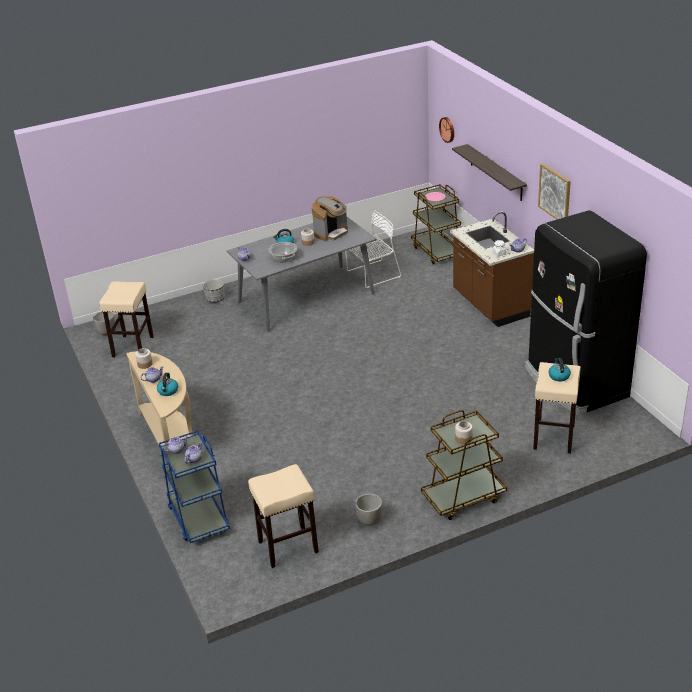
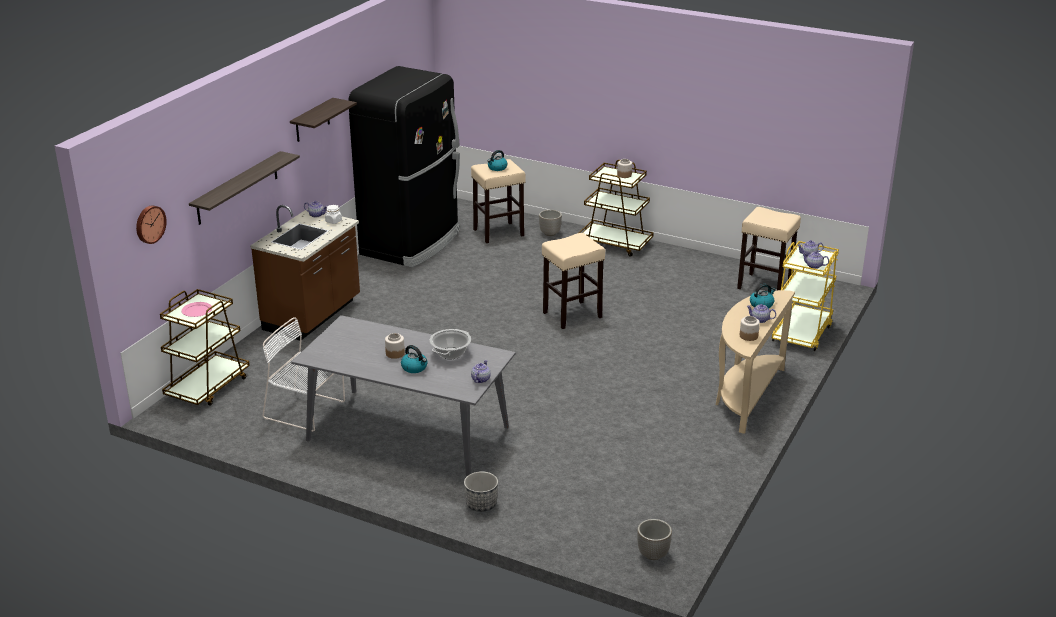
camera: 130 degrees left, 5 degrees down
(133, 346) = (651, 512): beige stool -> beige stool (571, 315)
(198, 518) = (801, 333): blue cart -> yellow cart
(331, 233) = (354, 348): coffee machine -> none
(369, 521) = (692, 267): planter -> planter (550, 233)
(555, 193) = (312, 120): picture -> shelf

